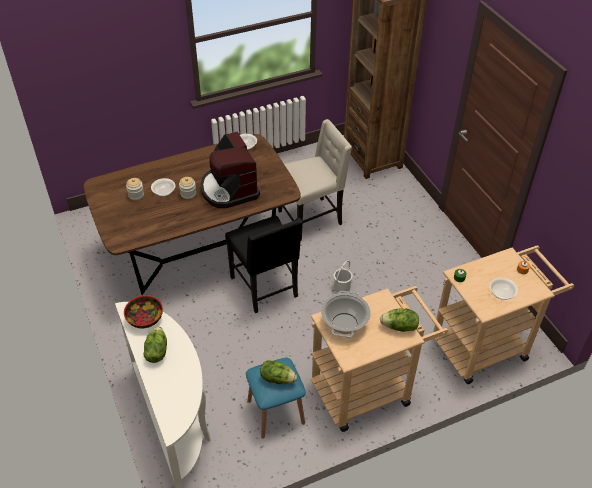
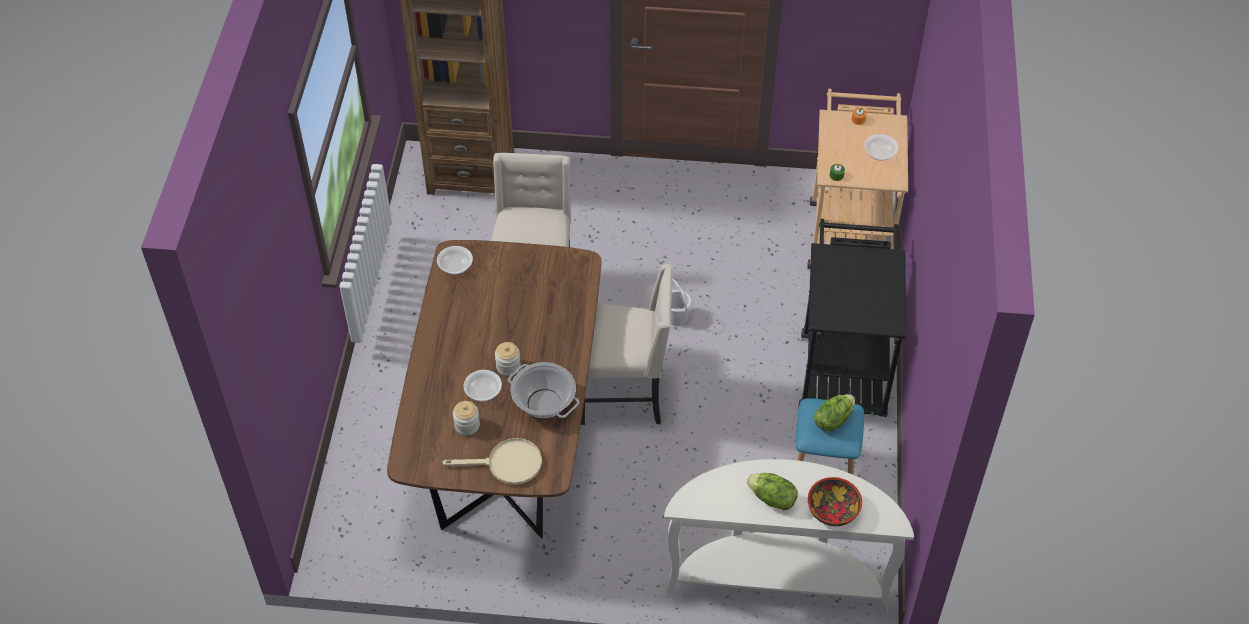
camera: 60 degrees left, 5 degrees up
(117, 221) = (506, 464): none -> beige frying pan
(144, 318) = (710, 493): bowl -> bowl (832, 511)
(229, 189) = (531, 319): coffee machine -> none
(265, 288) = (624, 394): black chair -> beige chair
(344, 323) = (840, 304): cooking pot -> cooking pot (543, 403)
(368, 388) = (843, 365): beige cart -> black cart
(399, 327) = (875, 259): lettuce -> none

